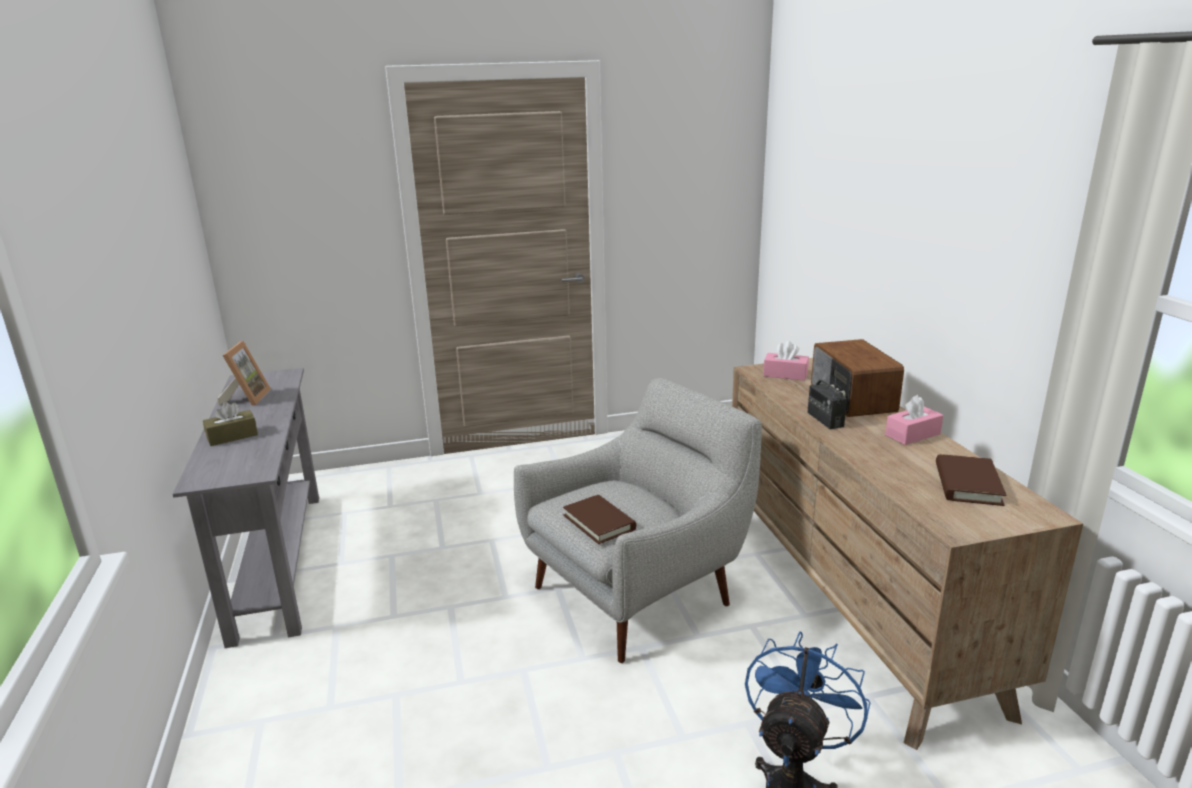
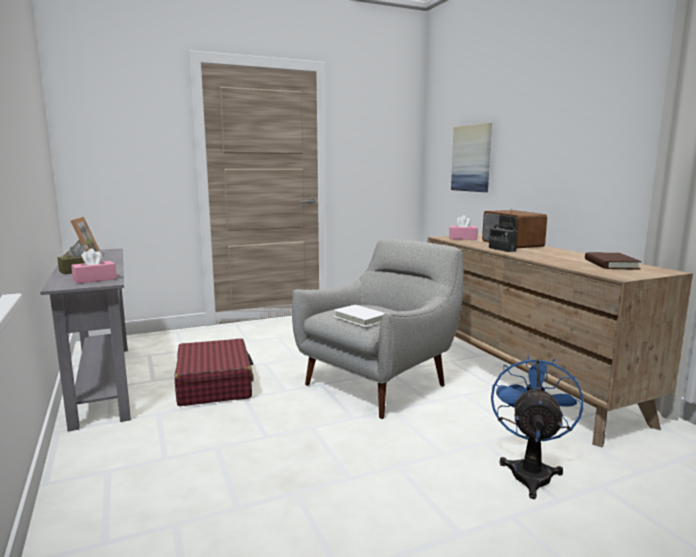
camera: 10 degrees left, 10 degrees down
(417, 577) = (214, 384): none -> red suitcase
(599, 522) = (360, 318): brown book -> white book
(826, 223) = (472, 158): none -> picture
(912, 434) = (560, 252): pink tissue box -> pink tissue box (95, 279)

